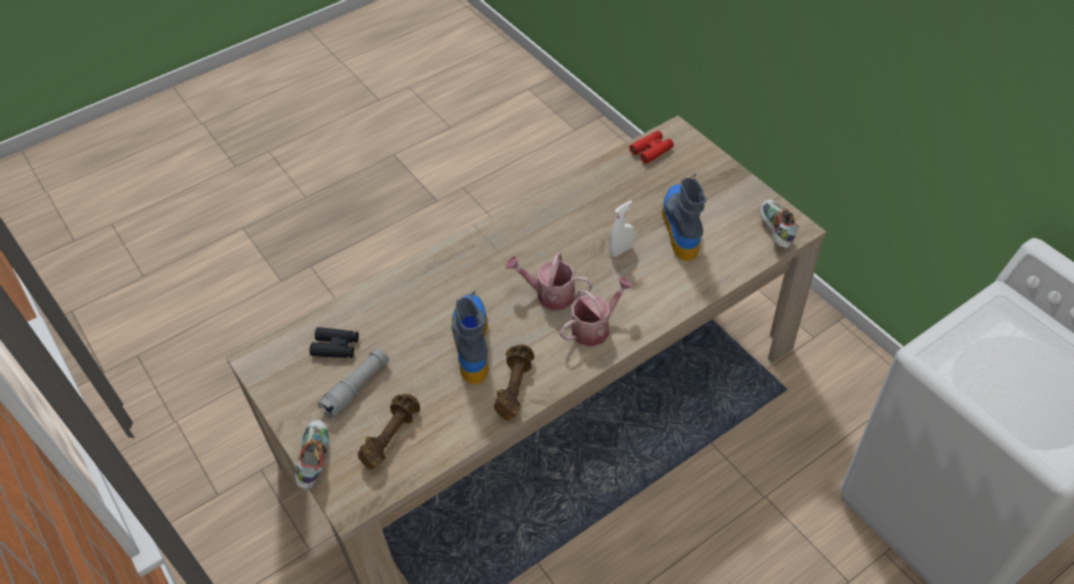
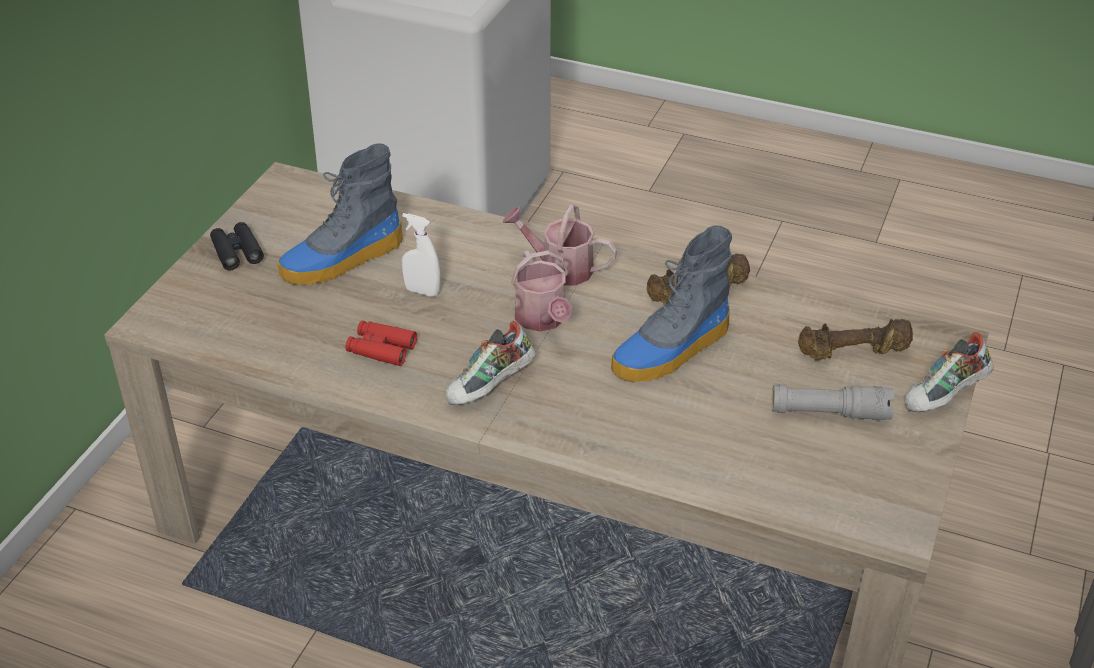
camera: 125 degrees left, 10 degrees down
(336, 347) = (798, 466): black binoculars -> black binoculars (237, 252)
(651, 150) = (204, 331): red binoculars -> red binoculars (381, 349)
(774, 231) = (300, 193): shoe -> shoe (490, 387)

